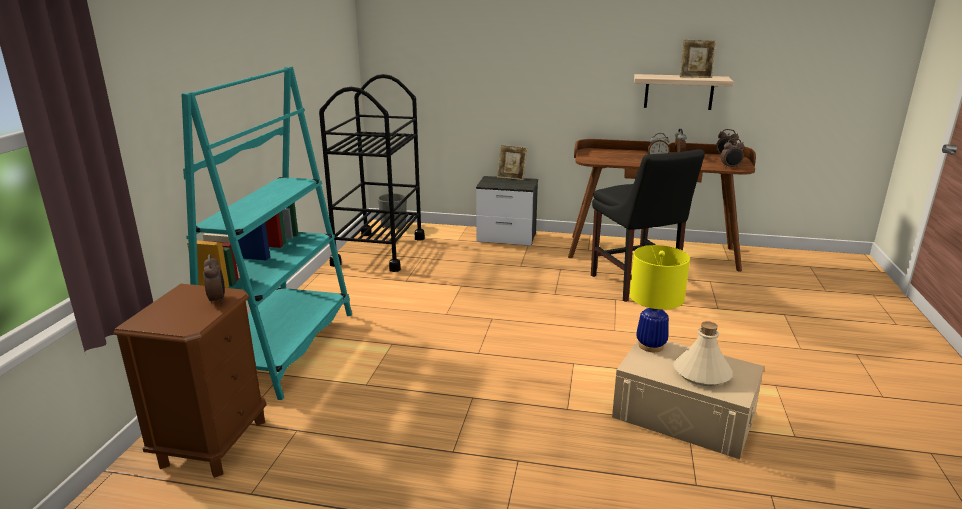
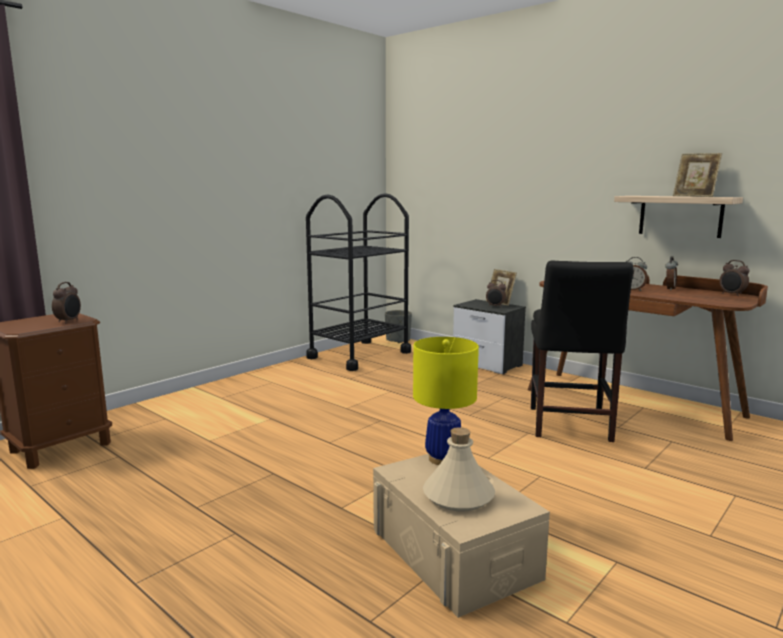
camera: 30 degrees right, 10 degrees down
(282, 349) = (191, 403): turquoise bookcase -> none
(730, 167) = (717, 302): alarm clock -> alarm clock (495, 306)

